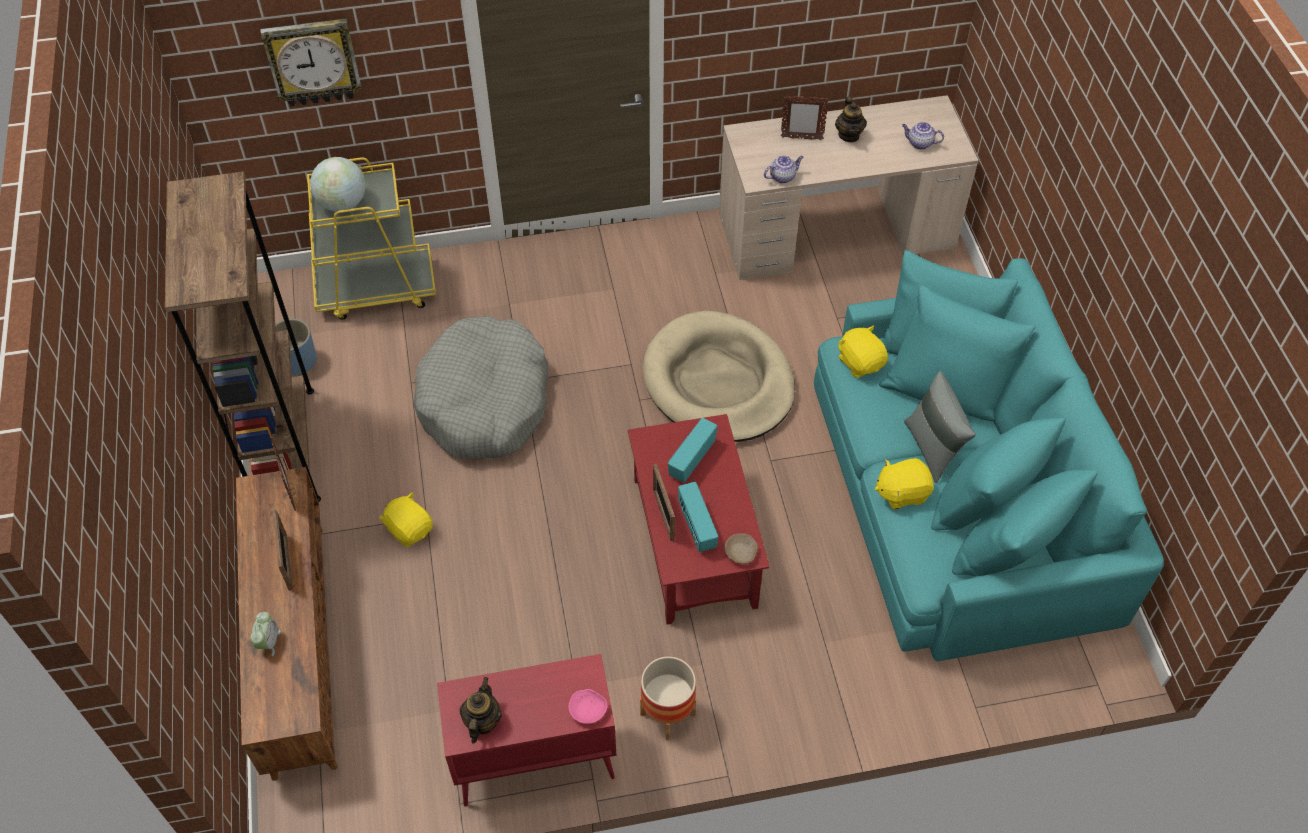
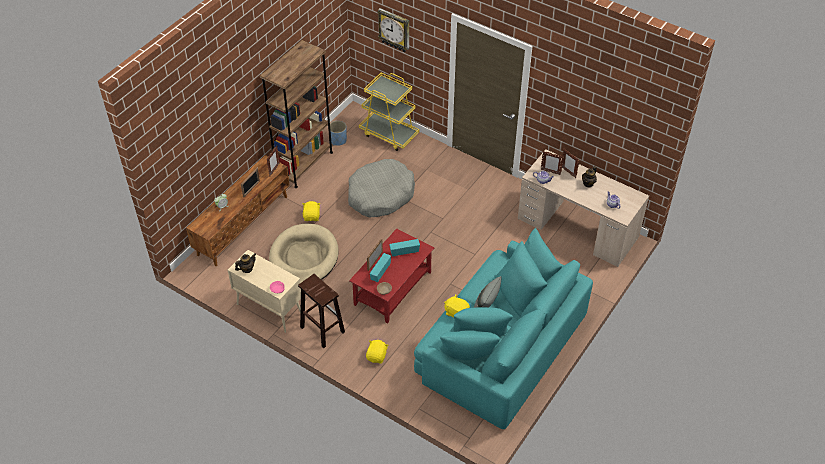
camera: 45 degrees right, 5 degrees down
(343, 203) = (382, 89): globe -> none
(533, 762) = (268, 309): red cabinet -> beige cabinet
(667, 714) = (322, 329): planter -> brown stool
(718, 382) = (465, 246): beige dog bed -> beige dog bed (304, 258)
(776, 155) = (550, 172): none -> picture frame
(860, 362) = (498, 264): yellow plush toy -> yellow plush toy (377, 356)

